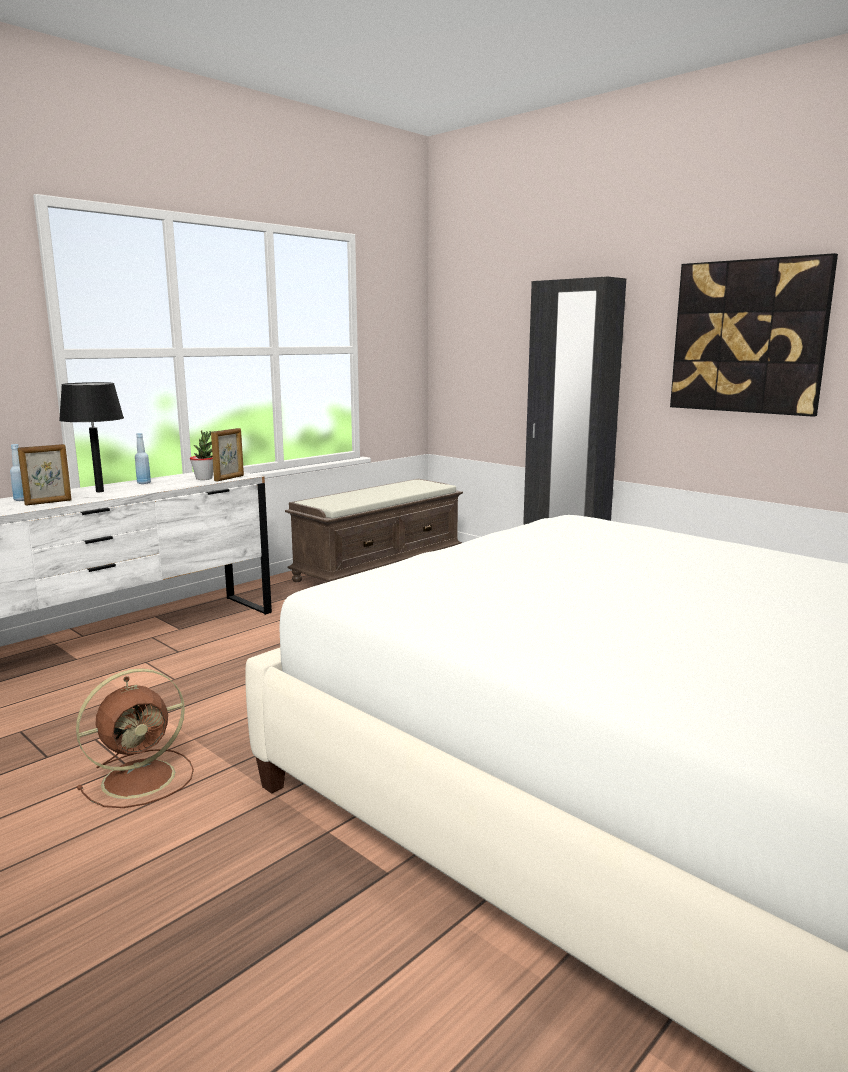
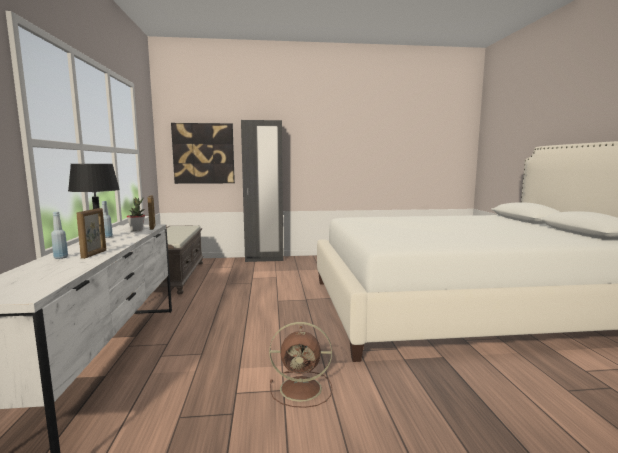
camera: 50 degrees left, 5 degrees down
(142, 777) = (302, 388): brown fan -> brown fan turned 90 degrees clockwise
(748, 337) = (333, 147): picture -> picture (203, 153)

